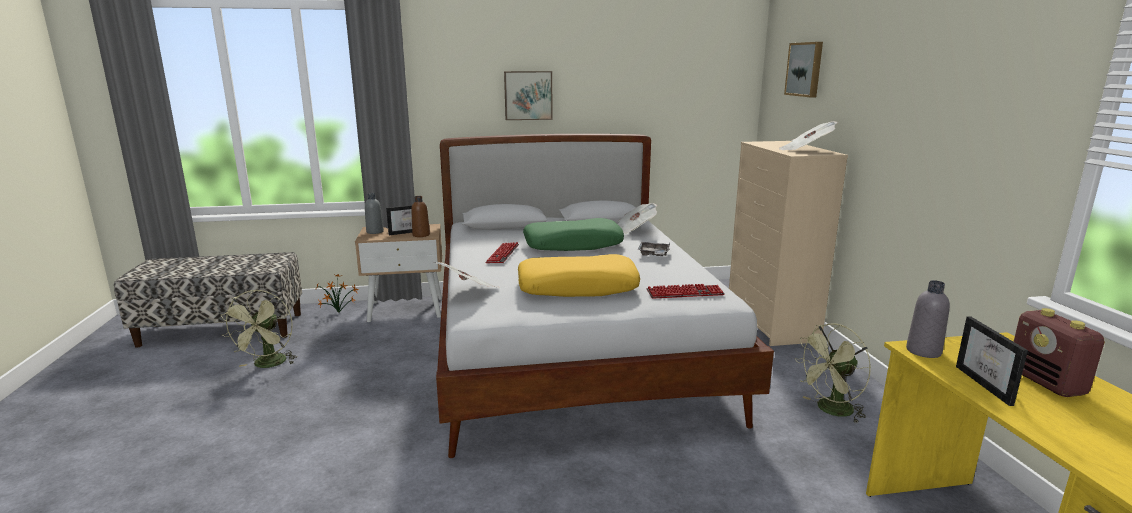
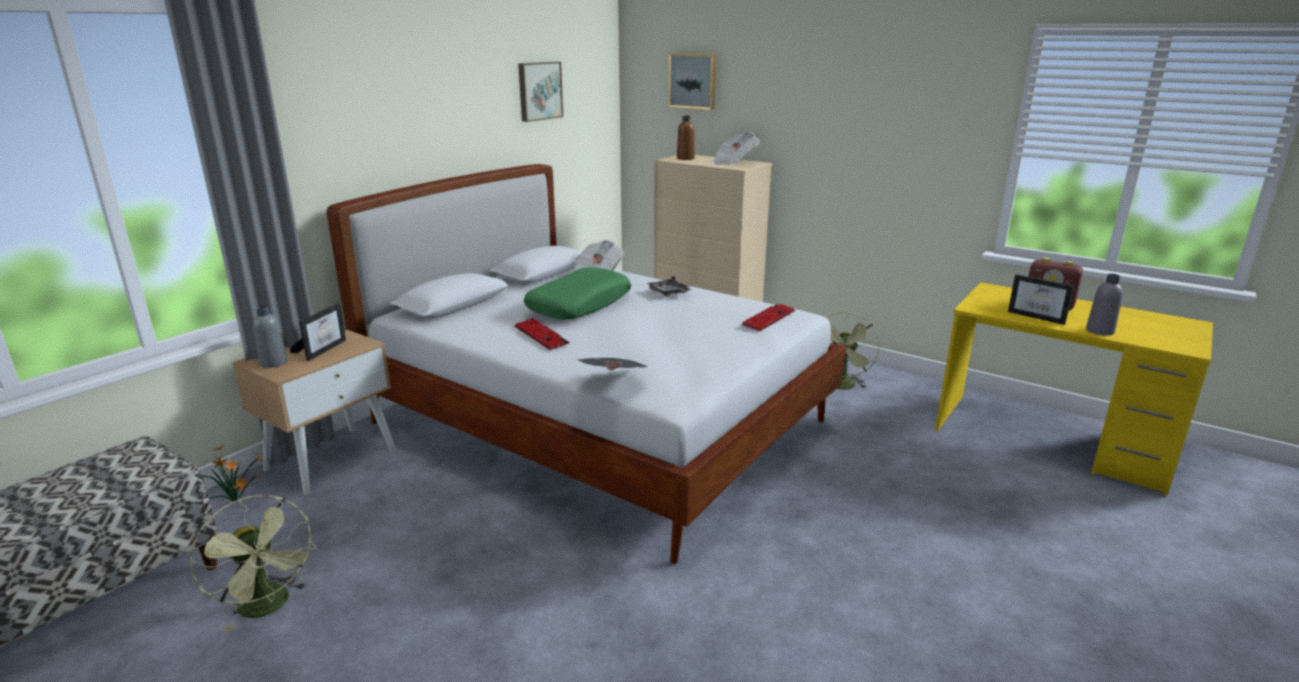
camera: 45 degrees left, 5 degrees up
(421, 235) = (354, 347): brown bottle -> brown bottle (685, 158)
(528, 95) = (418, 130): picture -> picture (539, 91)
(578, 287) = (686, 343): yellow pillow -> none
(923, 351) = (979, 308): grey bottle -> grey bottle (1099, 331)

